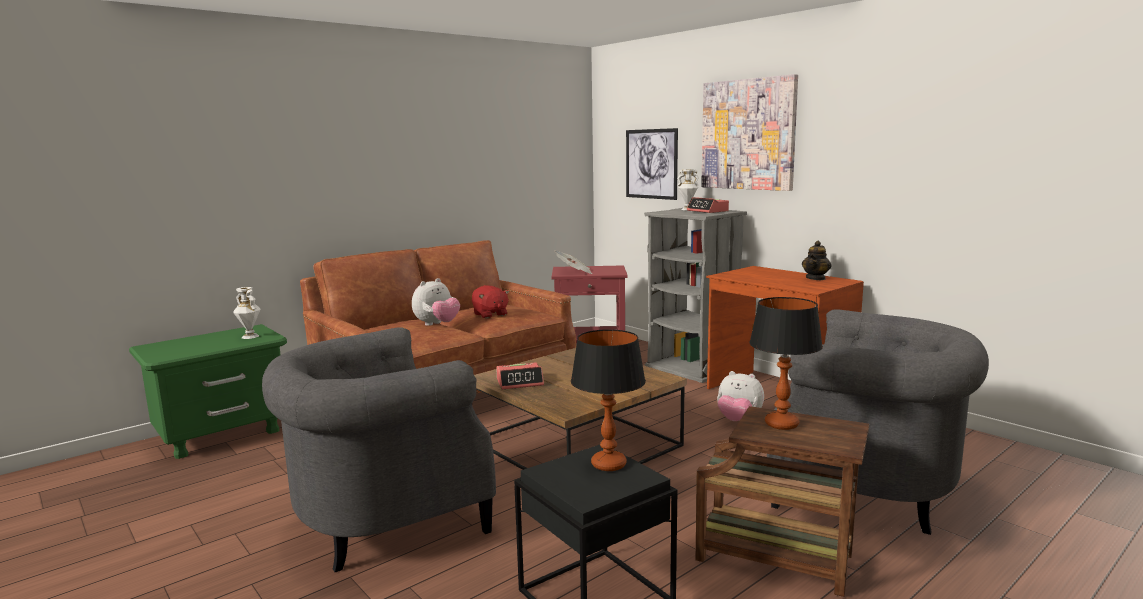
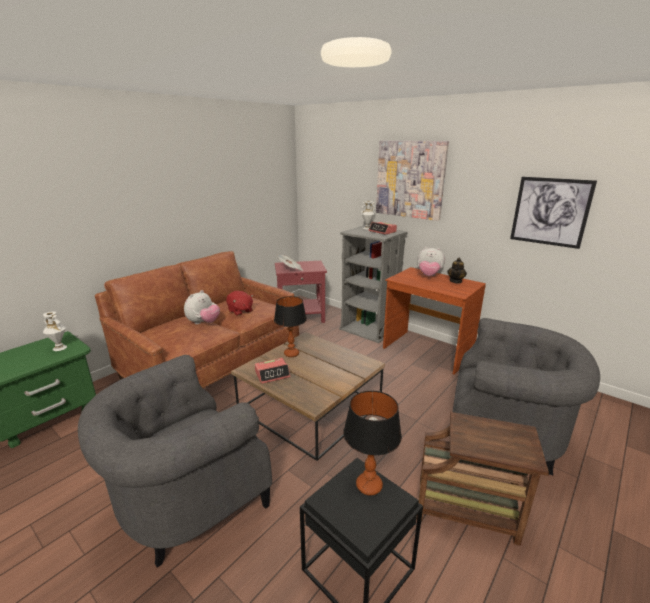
camera: 10 degrees left, 10 degrees up
(651, 164) = (339, 193): picture -> picture (550, 212)
(738, 420) = (409, 376): plush toy -> plush toy (429, 276)
(781, 424) = (480, 433): table lamp -> table lamp (291, 354)

